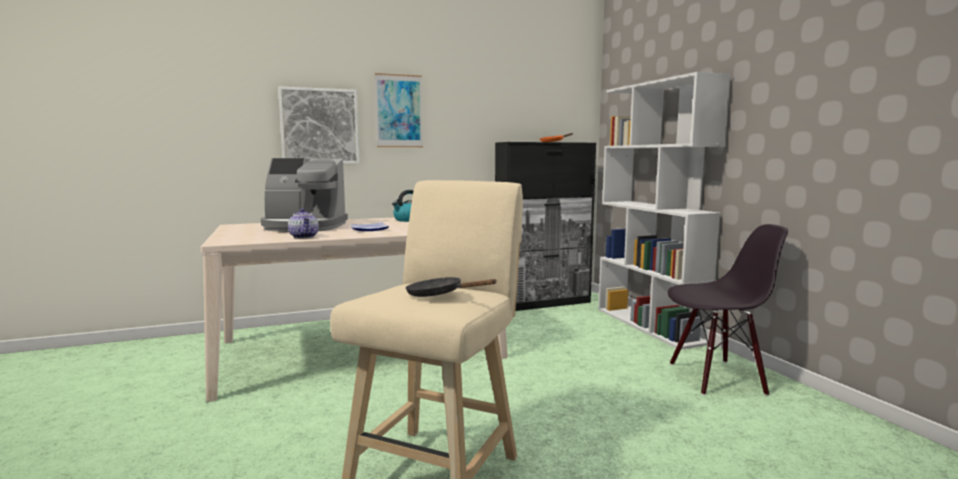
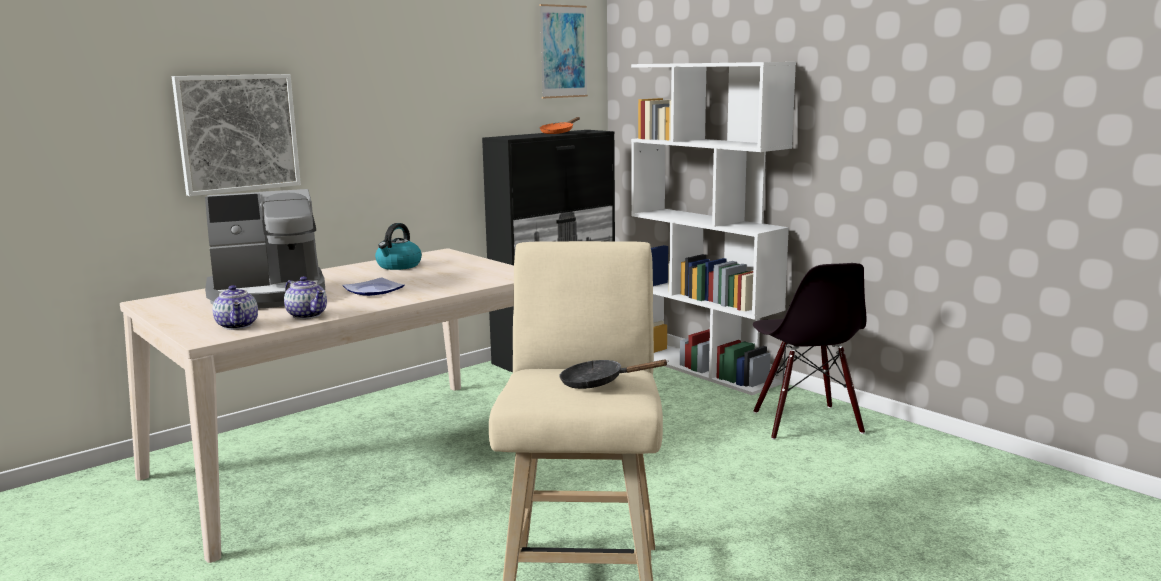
camera: 20 degrees left, 5 degrees up
(254, 238) = (238, 325): none -> teapot
(399, 111) = (349, 101): picture -> picture (563, 51)
(716, 377) = (805, 423): black chair -> black chair turned 105 degrees clockwise

